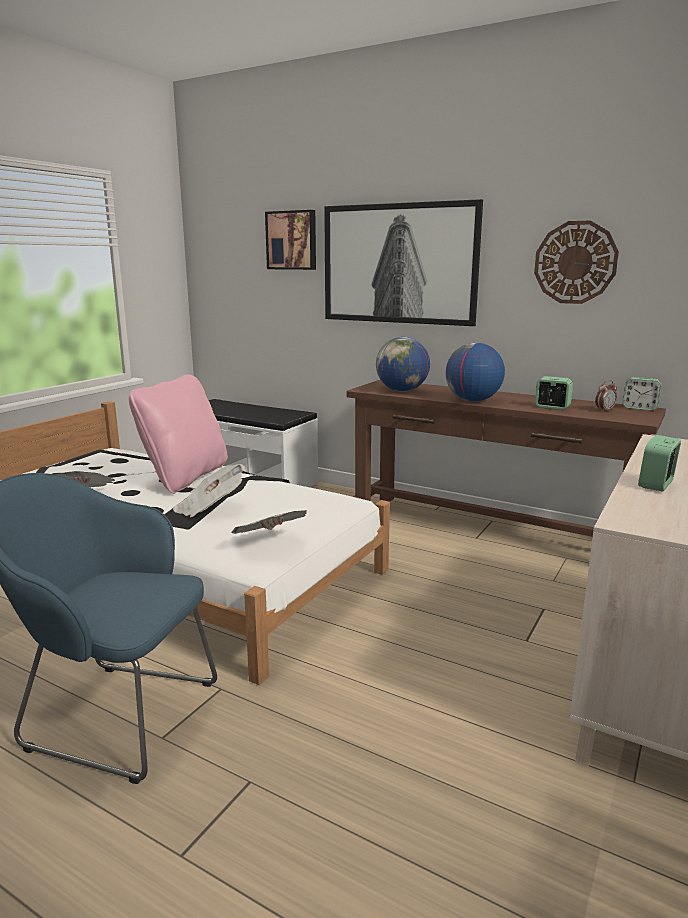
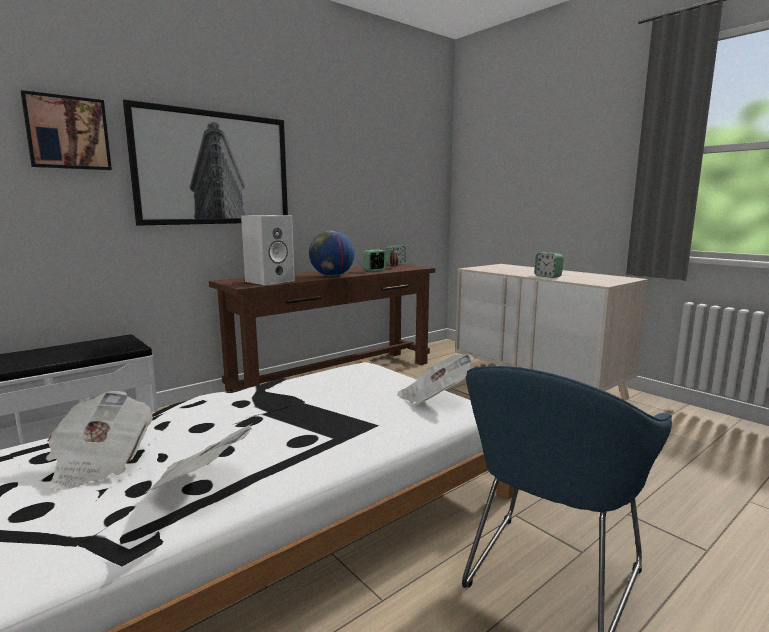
camera: 70 degrees left, 5 degrees down
(185, 477) = (210, 417): pink pillow -> none
(210, 508) = (329, 412): newspaper -> newspaper (99, 463)
(402, 391) = (270, 281): globe -> white speaker
(575, 262) = (345, 174): wall clock -> none

